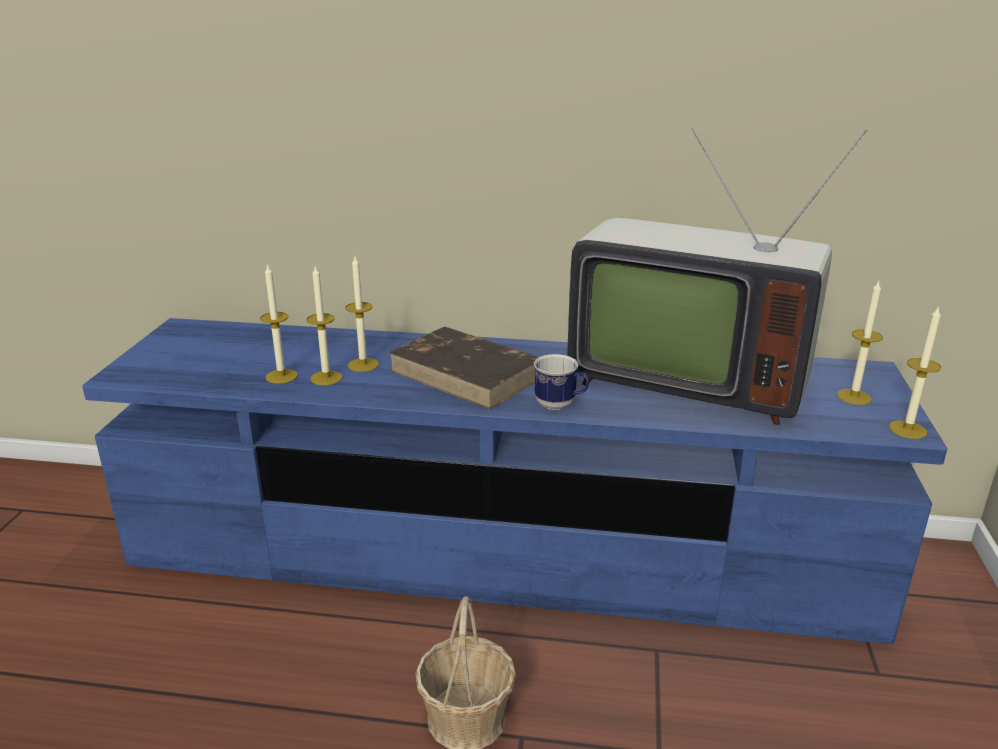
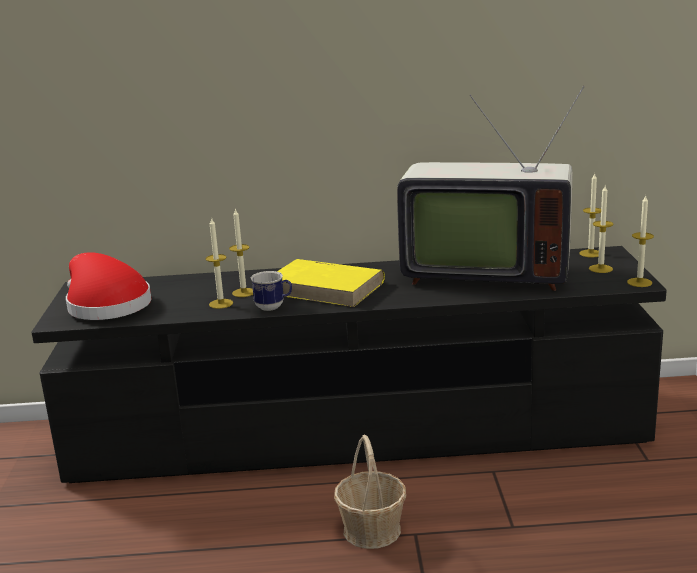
camera: 10 degrees left, 5 degrees down
(191, 358) = (105, 305): none -> red hat
(281, 376) = (185, 307): candle -> candle (590, 253)
(469, 373) = (326, 288): brown book -> yellow book
(499, 554) = (356, 432): blue tv stand -> black tv stand
(560, 405) = (402, 298): mug -> mug (274, 307)

